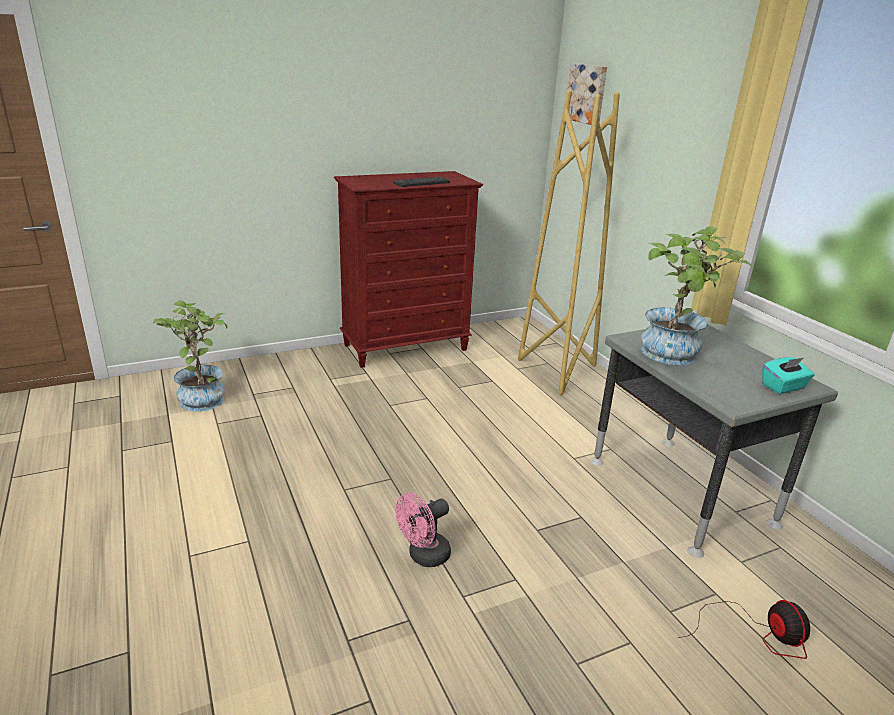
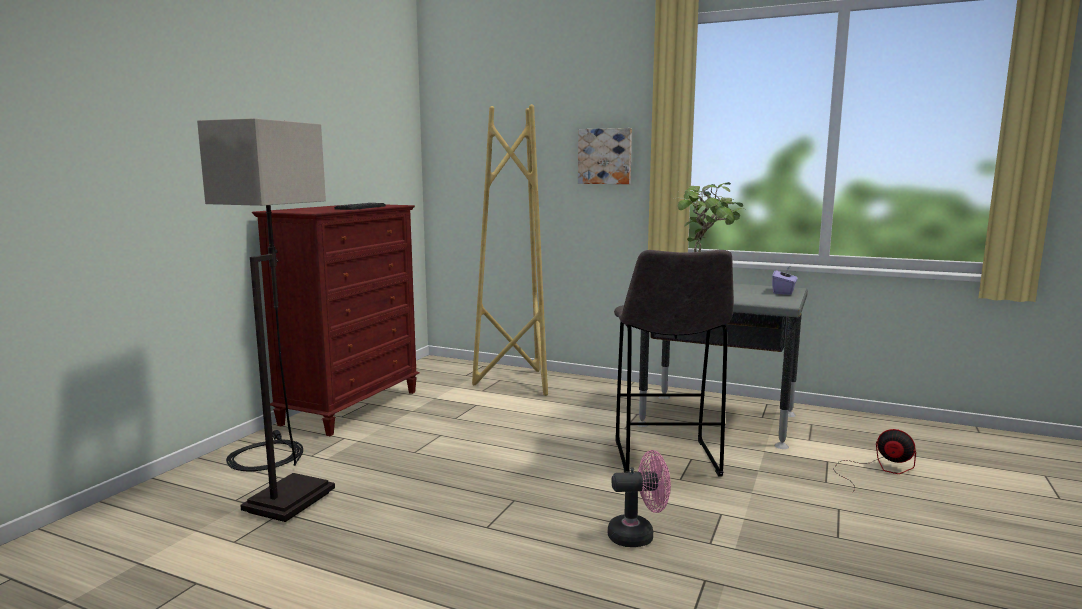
camera: 40 degrees left, 15 degrees down
(201, 397) = (162, 529): potted plant -> none
(294, 386) = (277, 475): none -> floor lamp
(424, 556) = (638, 535): pink fan -> pink fan turned 105 degrees counterclockwise
(558, 505) = (666, 459): none -> grey stool
(587, 94) = (467, 122): picture -> picture (605, 156)
(783, 387) = (784, 292): turquoise tissue box -> purple tissue box

